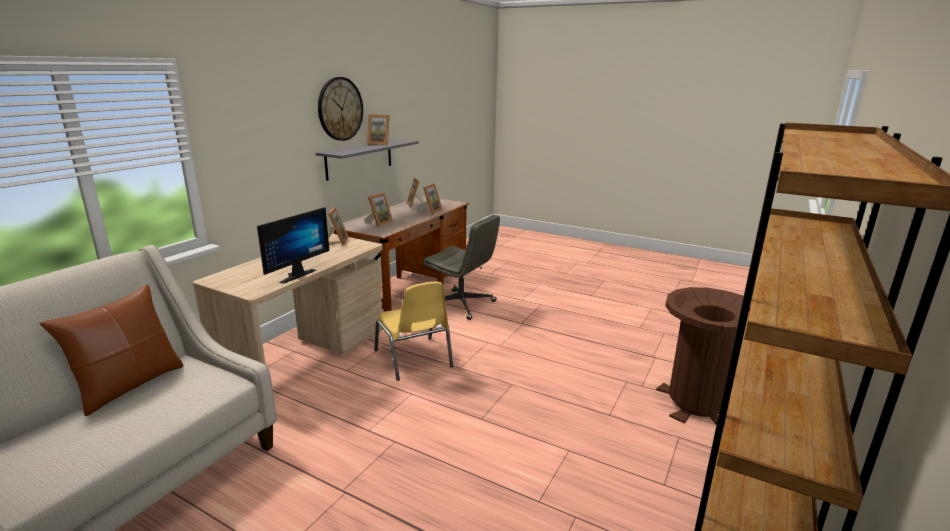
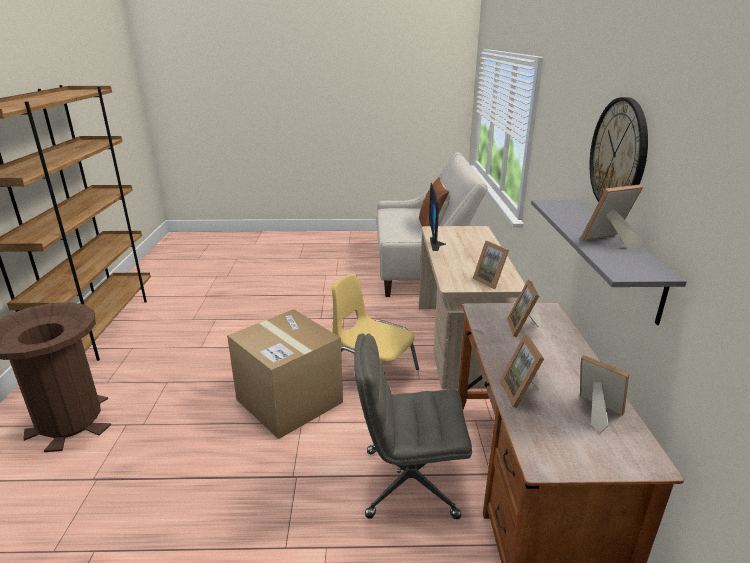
camera: 150 degrees right, 5 degrees up
(499, 361) = (289, 401): none -> cardboard box

